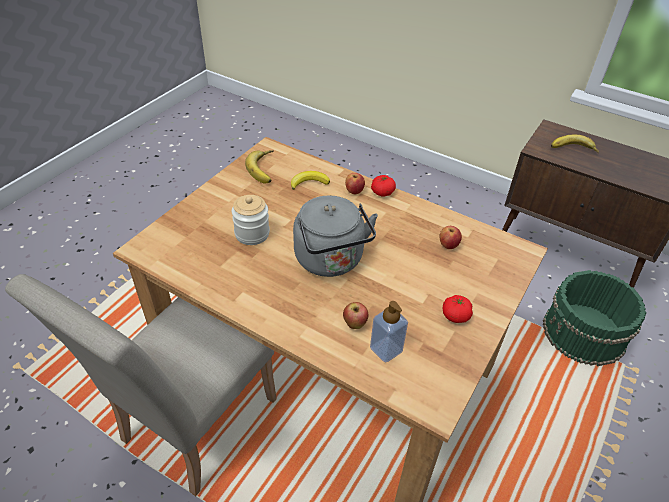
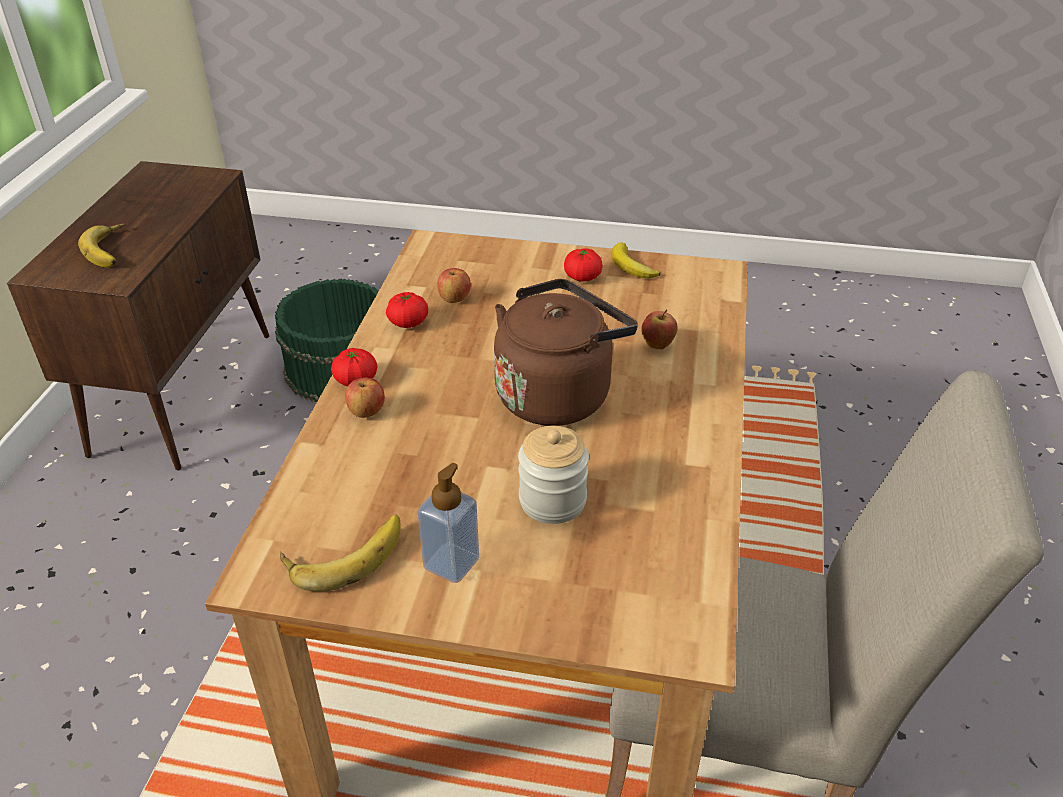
camera: 110 degrees left, 5 degrees down
(309, 182) = (365, 474): banana -> banana (631, 266)
(331, 261) = (557, 393): grey kettle -> brown kettle
(386, 349) = (675, 315): soap dispenser -> soap dispenser (451, 563)
(429, 221) = (408, 322): none -> tomato

